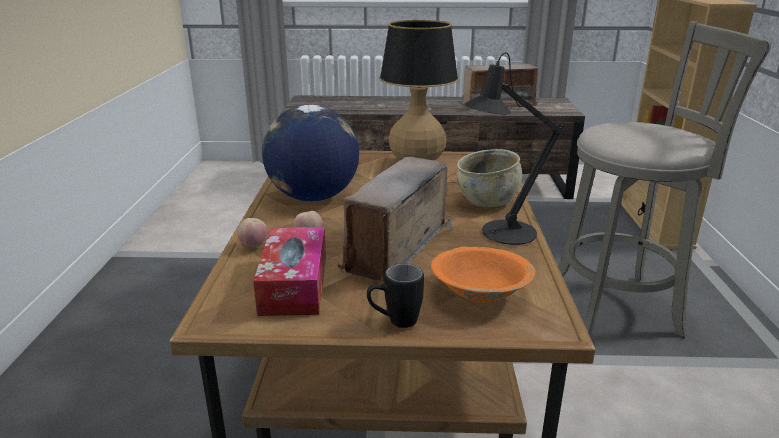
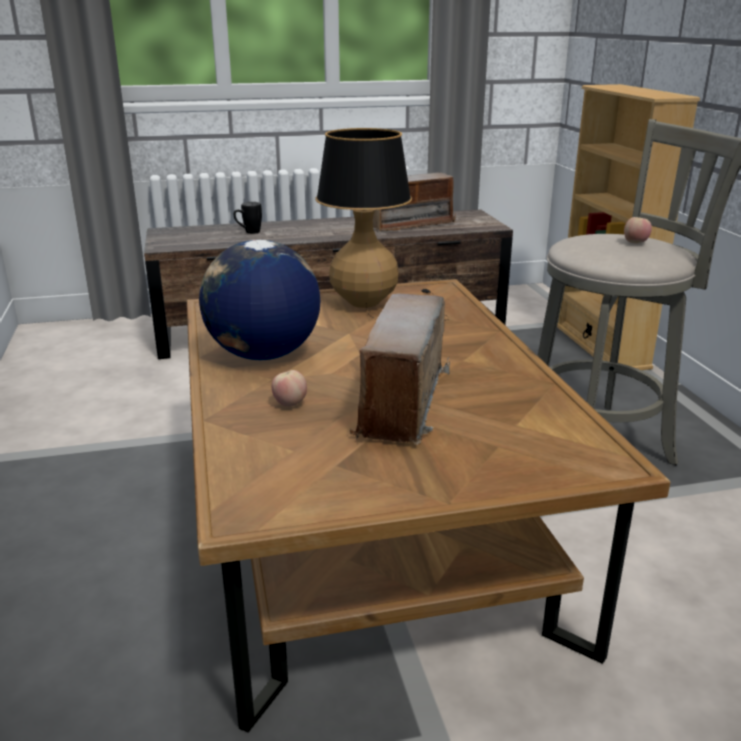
camera: 15 degrees left, 0 degrees up
(254, 246) = (229, 422): apple -> apple (635, 243)
(294, 284) = (308, 460): tissue box -> none
(394, 322) = (451, 485): black mug -> black mug (248, 232)
(480, 293) = (522, 440): orange bowl -> none
(487, 200) = (469, 337): beige bowl -> none
(501, 233) = (507, 372): black table lamp -> none

